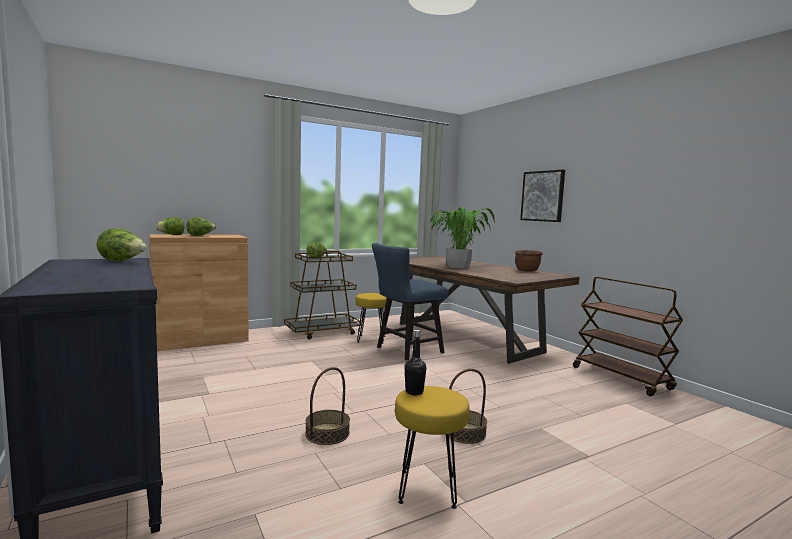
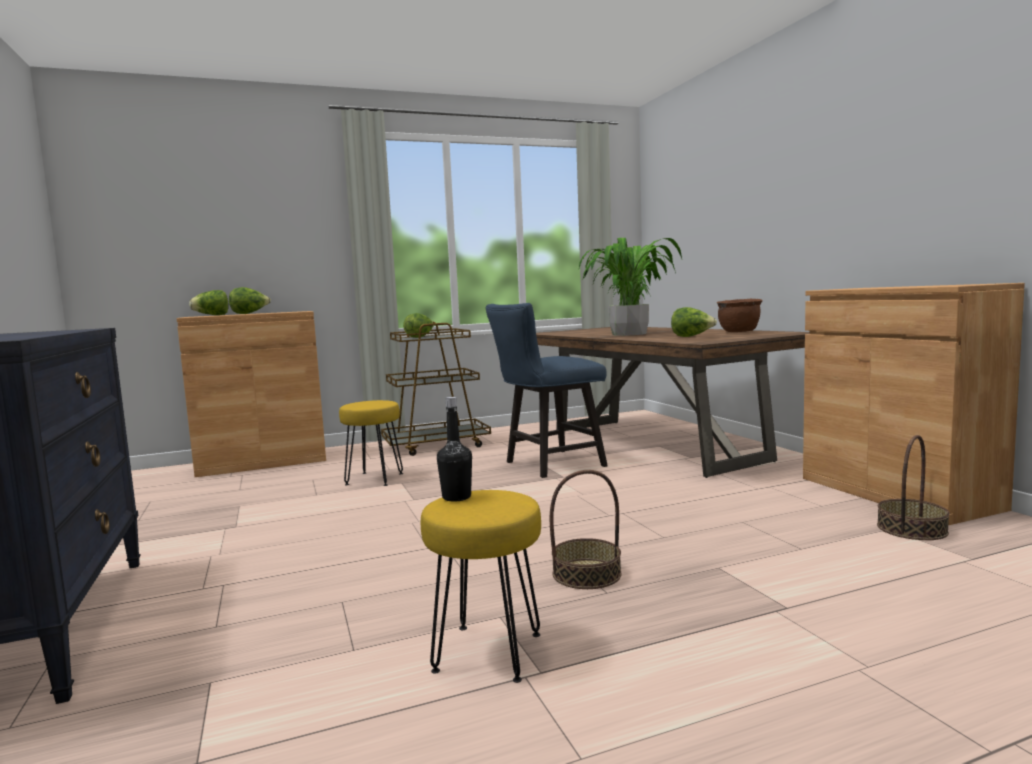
camera: 10 degrees right, 0 degrees up
(122, 261) = (66, 330): lettuce -> lettuce (691, 336)
(327, 434) = (373, 576): basket -> basket (912, 529)
(371, 339) = (504, 452): yellow stool -> yellow stool (375, 479)
(542, 196) = (762, 211): picture -> none
(621, 378) = (897, 493): brown cart -> brown cabinet

